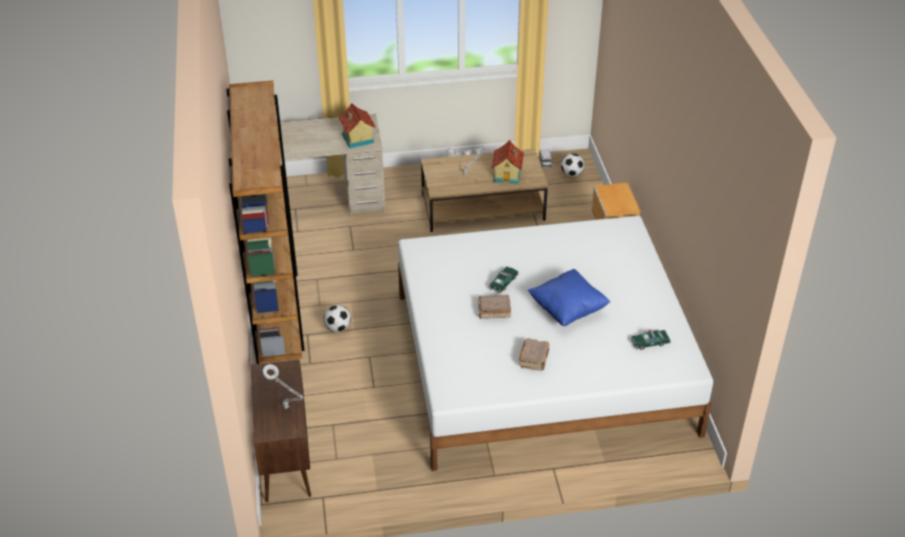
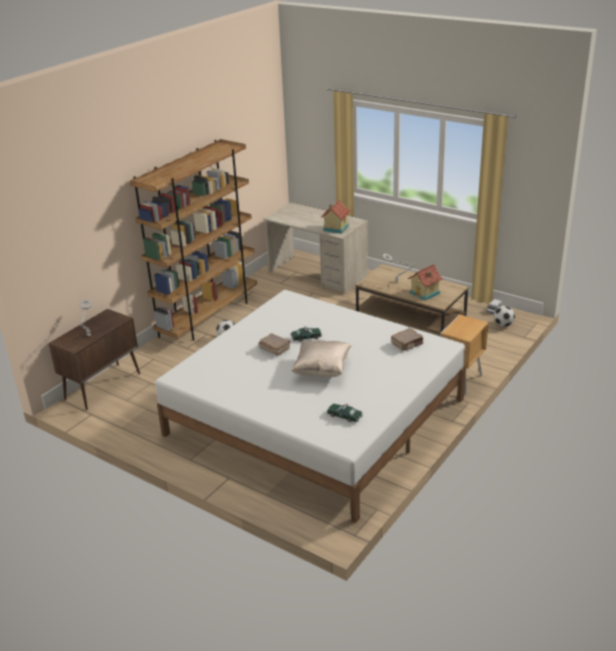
camera: 45 degrees right, 10 degrees down
(534, 359) = (255, 385): brown book -> brown book (407, 344)
(568, 309) = (322, 370): blue pillow -> beige pillow

